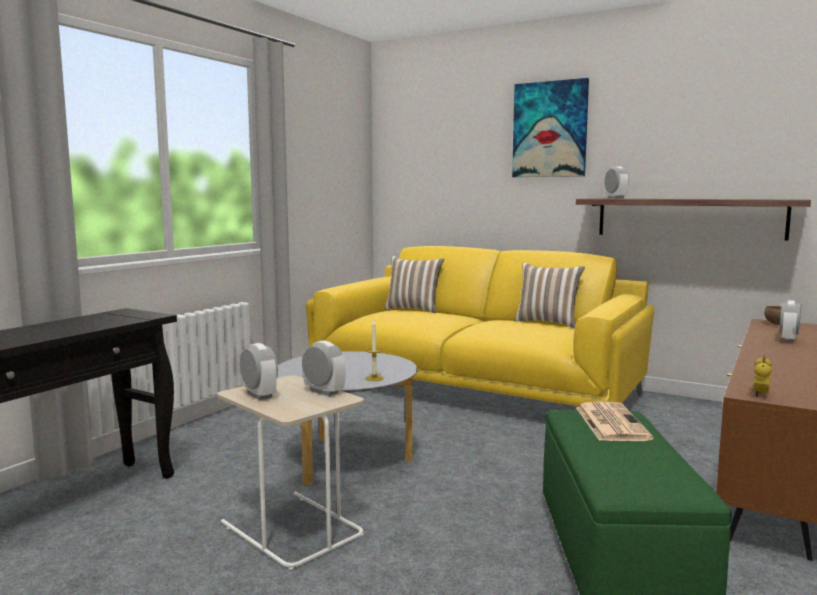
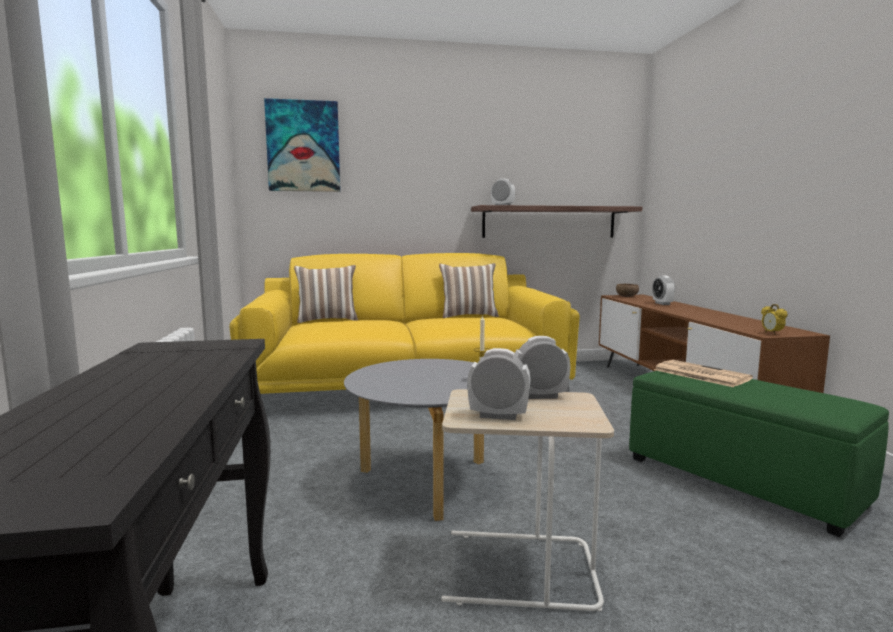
camera: 40 degrees left, 0 degrees up
(550, 129) = (435, 144): picture -> picture (303, 146)

